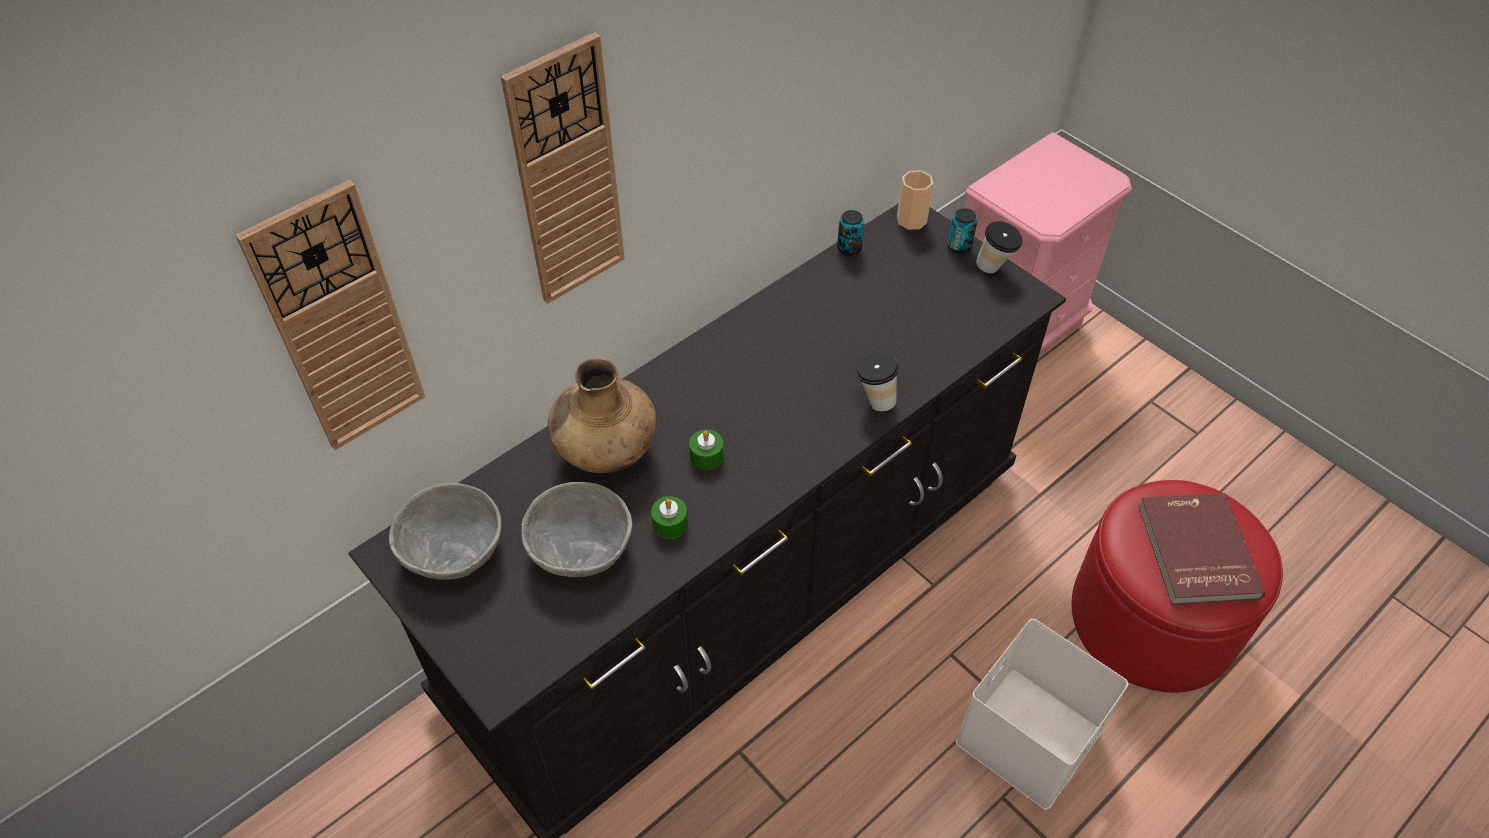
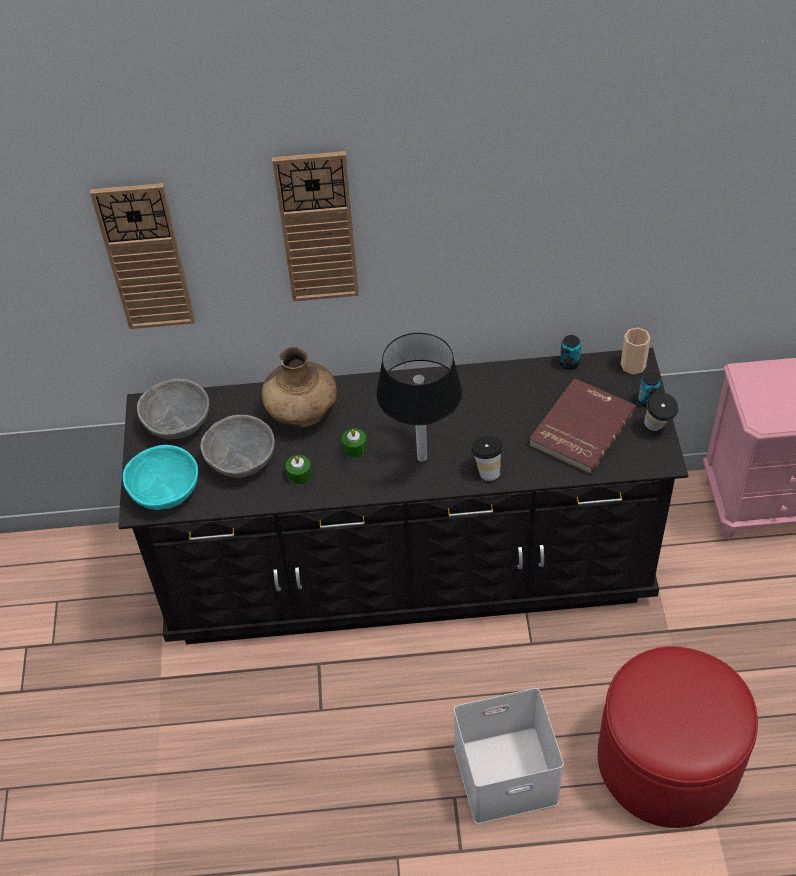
camera: 40 degrees right, 0 degrees up
(512, 644) = (164, 490): none -> turquoise bowl
(793, 425) = (422, 457): none -> black table lamp
(1195, 551) = (678, 711): red book -> red book (580, 428)

